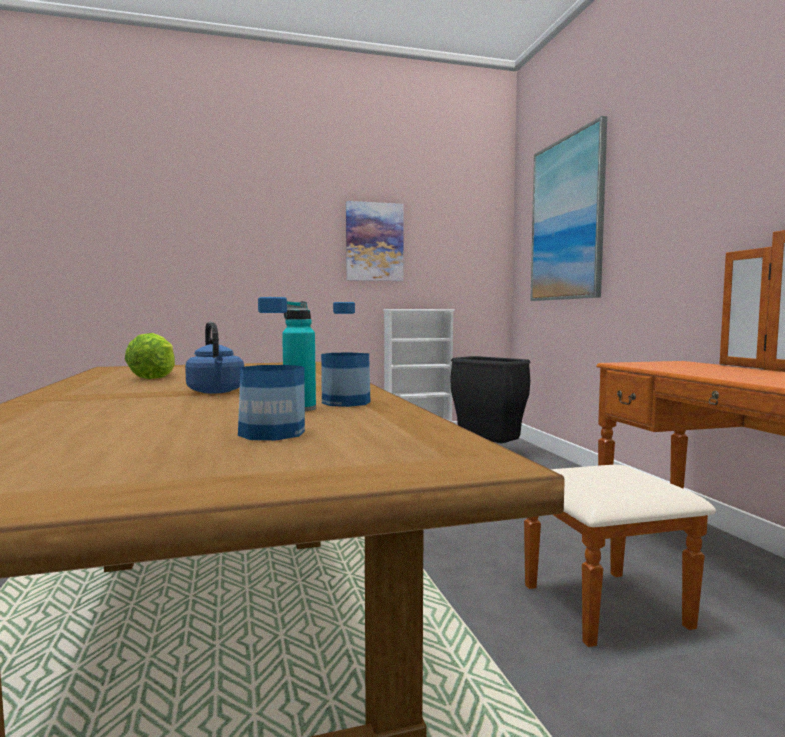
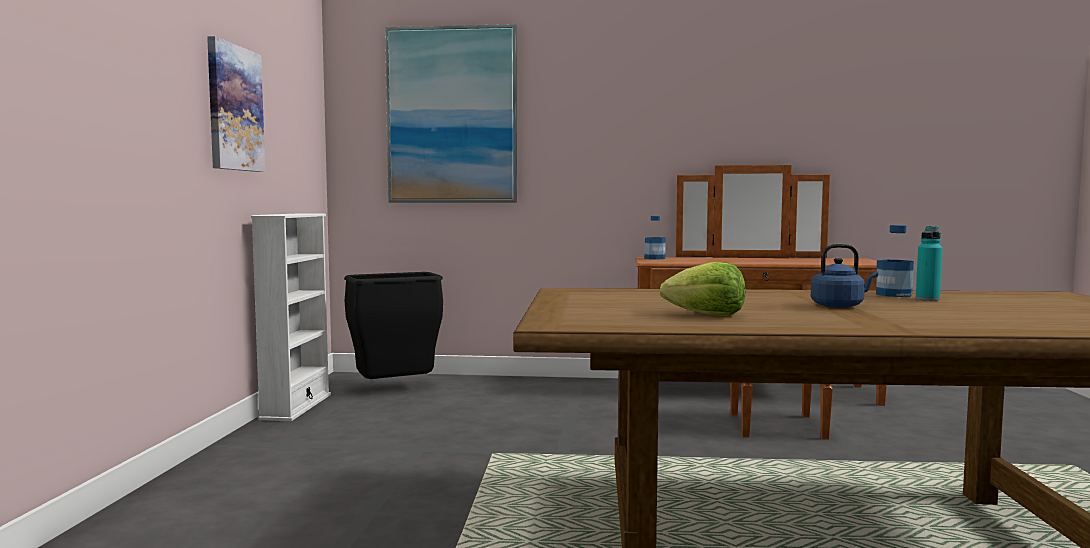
camera: 70 degrees left, 0 degrees up
(271, 433) = (1017, 303): bottle -> bottle (654, 258)

